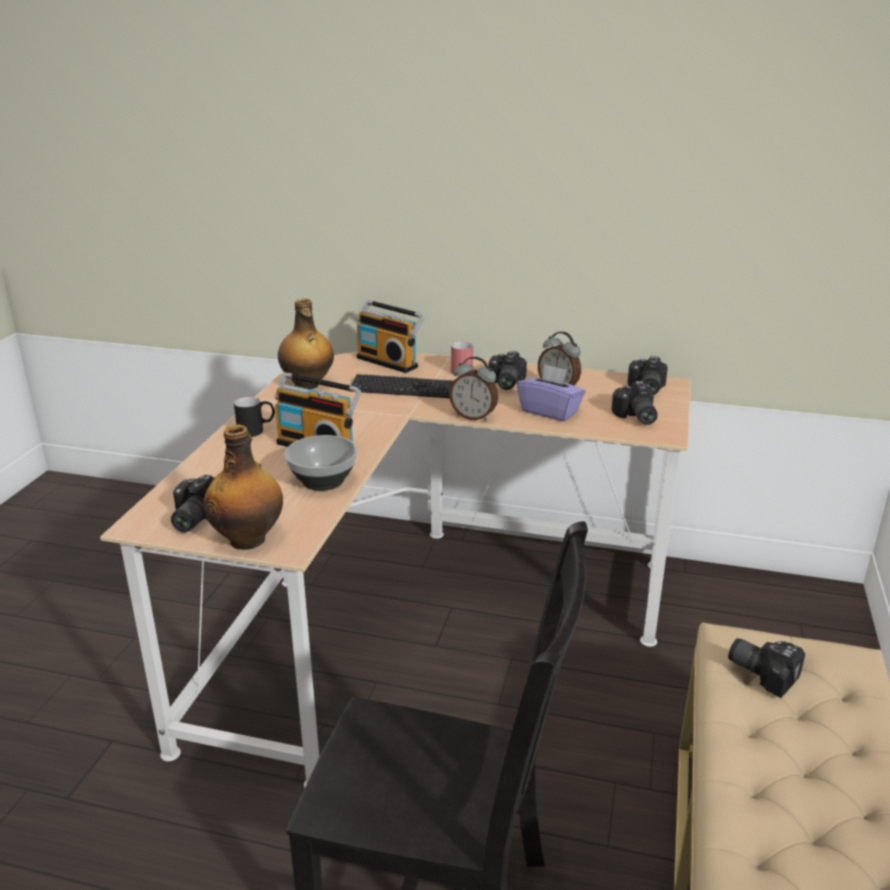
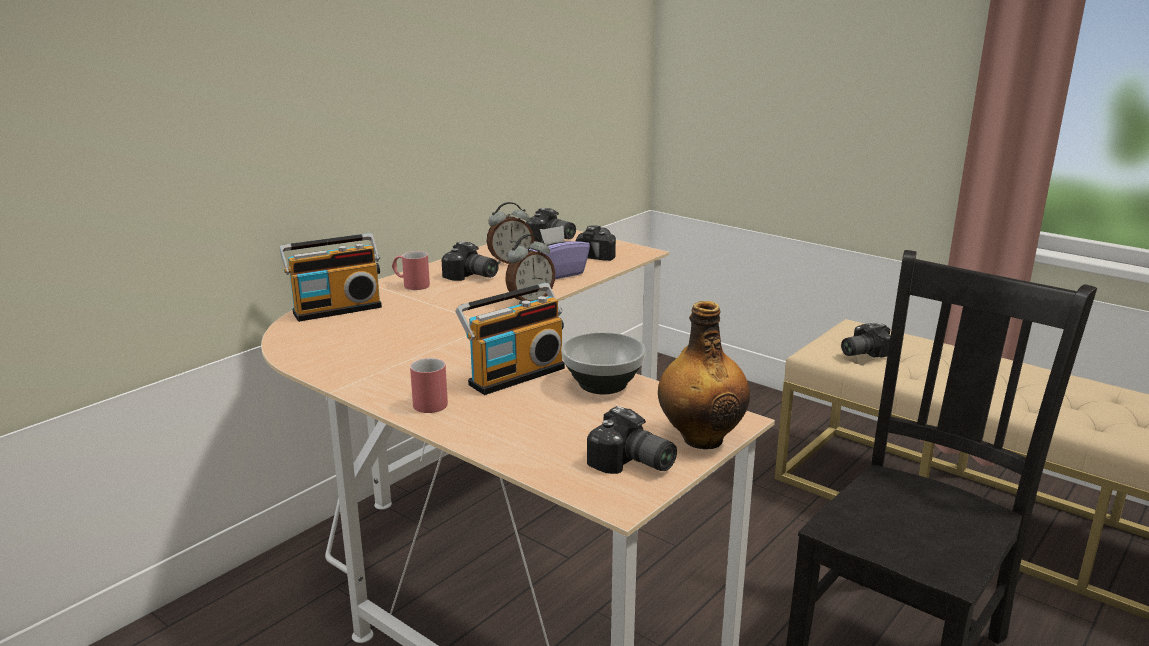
camera: 65 degrees left, 5 degrees down
(257, 430) = (431, 401): black mug -> red mug
(307, 385) = (337, 357): bottle -> none
(403, 389) = (421, 315): keyboard -> none
(635, 417) = (600, 253): camera -> camera turned 90 degrees counterclockwise

